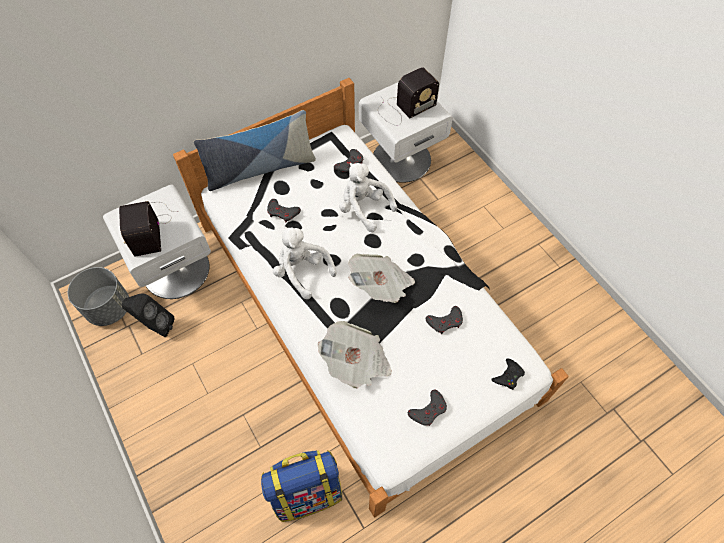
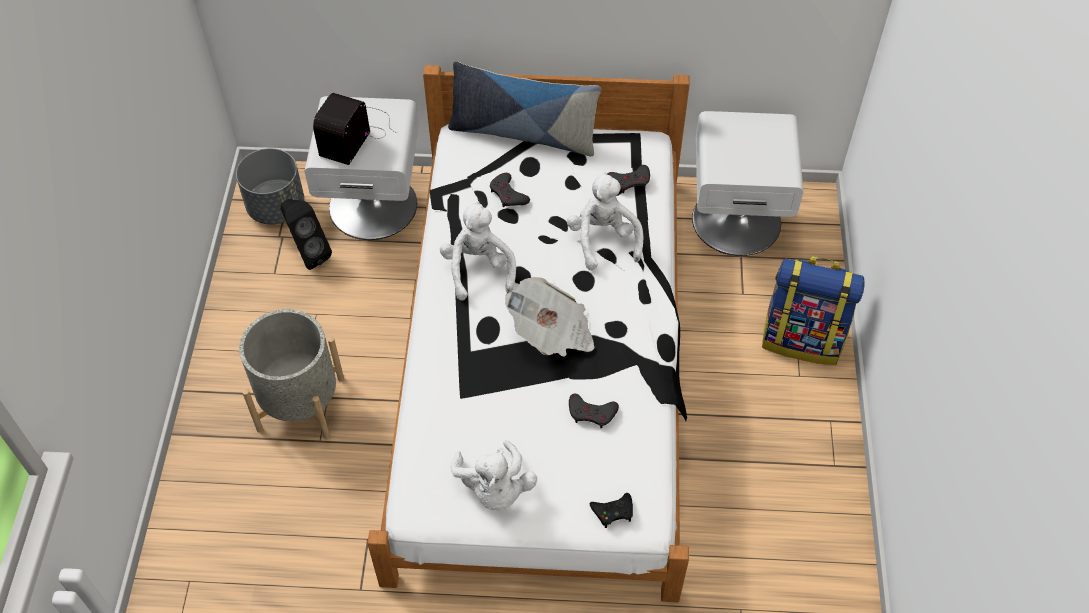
camera: 35 degrees right, 5 degrees down
(228, 430) = (301, 404): none -> grey planter
(307, 491) = (332, 515): backpack -> backpack (803, 338)
(356, 362) = (459, 395): newspaper -> none
(404, 108) = (748, 149): radio -> none
(428, 410) = (494, 489): grey game controller -> white plush toy

